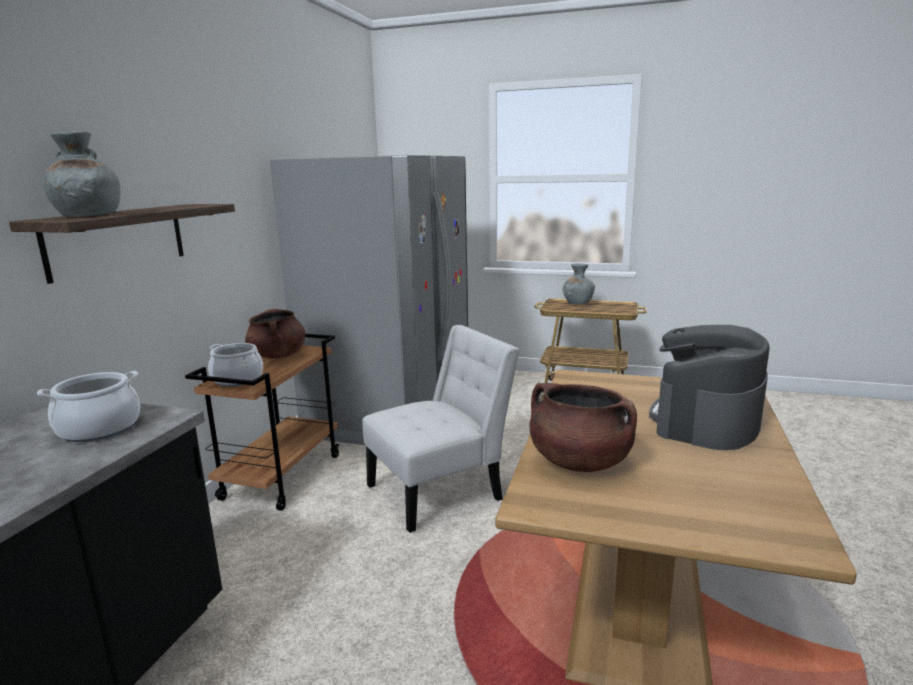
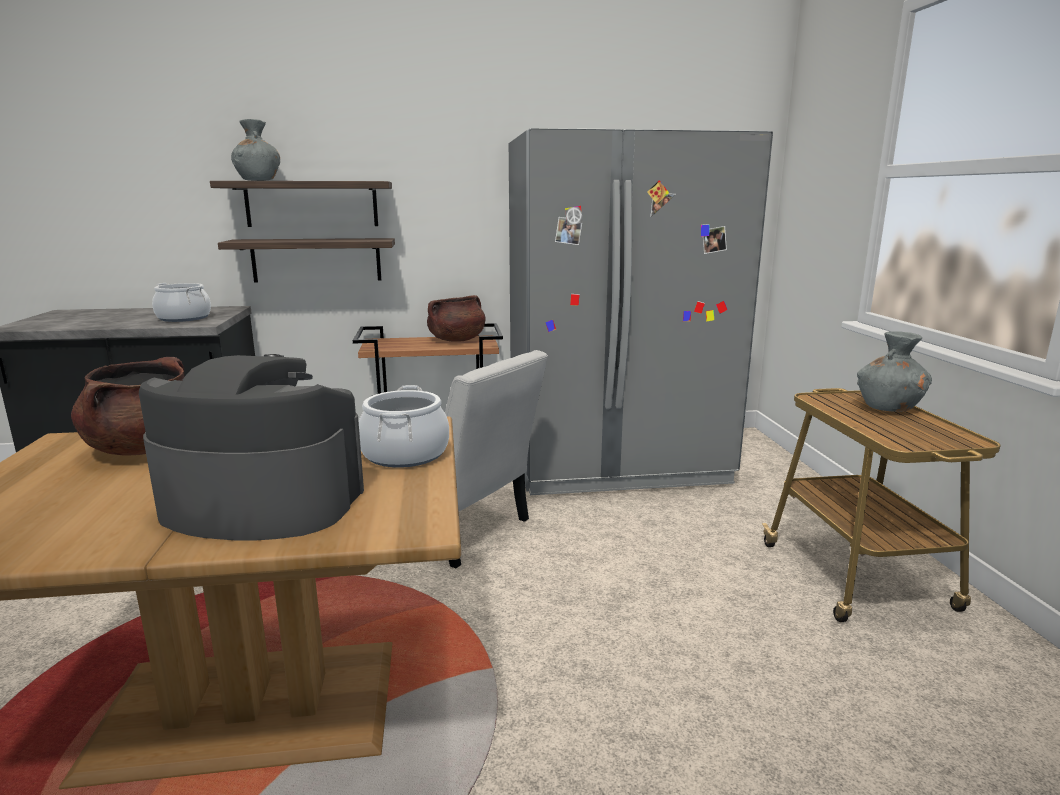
camera: 65 degrees right, 0 degrees up
(131, 309) = (316, 260): none -> shelf
(238, 379) = (387, 343): cooking pot -> cooking pot (405, 454)

